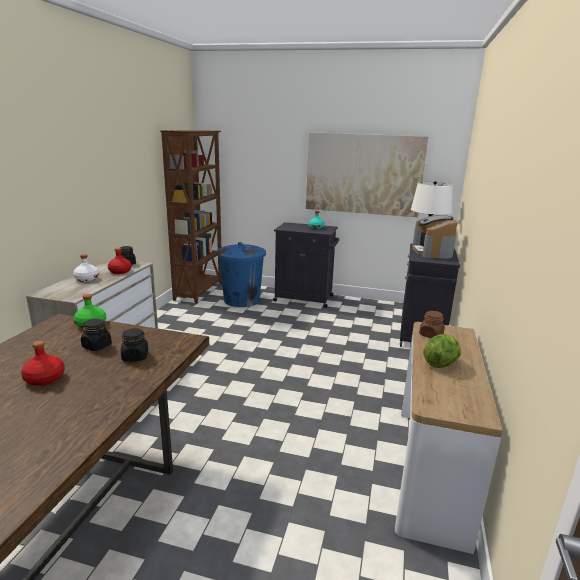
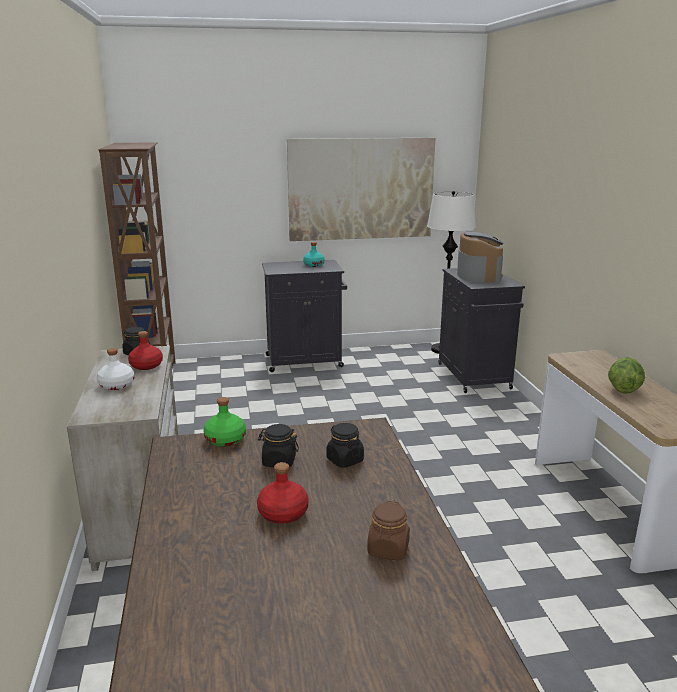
camera: 25 degrees left, 0 degrees up
(242, 300) = (227, 379): blue trash can -> none
(431, 335) = (579, 364): brown jar -> brown jar (388, 549)
(432, 251) = (478, 275): coffee machine -> coffee machine turned 150 degrees counterclockwise

